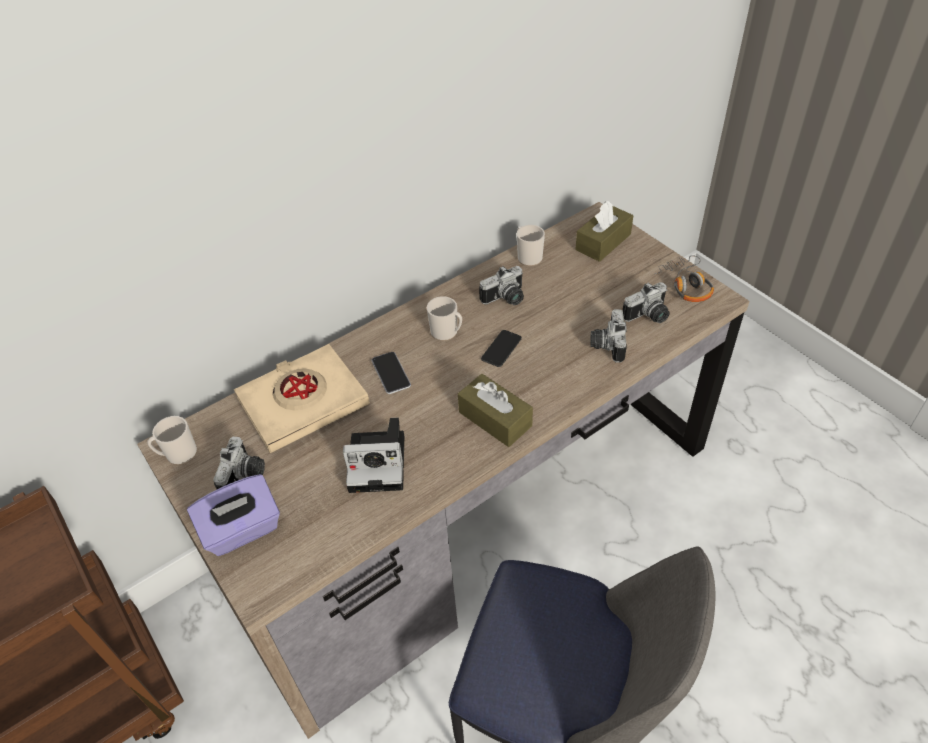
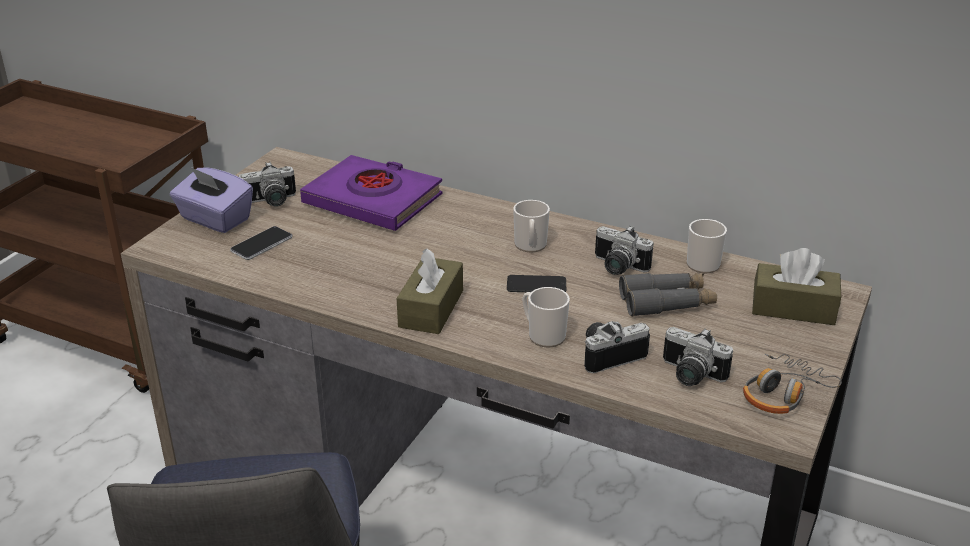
camera: 60 degrees right, 15 degrees down
(178, 454) = (276, 166): mug -> mug (543, 335)
(303, 402) = (373, 200): beige book -> purple book
(380, 462) = (329, 260): camera -> none
(391, 373) = (446, 232): phone -> phone (262, 244)
(563, 293) = (666, 302): none -> grey binoculars

